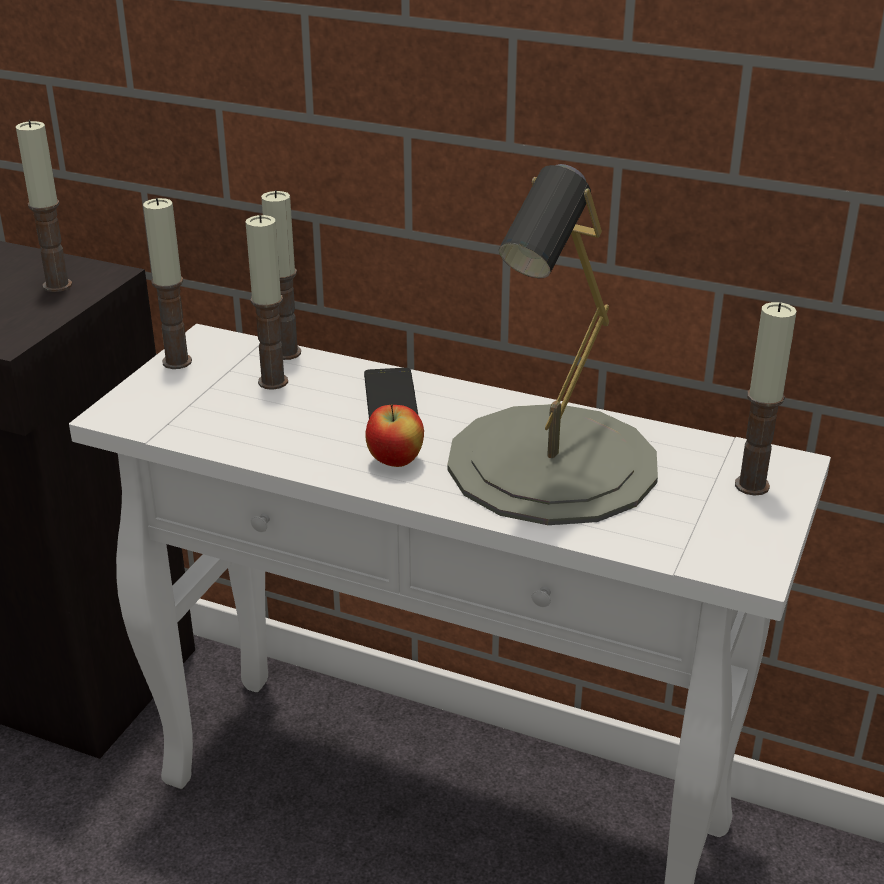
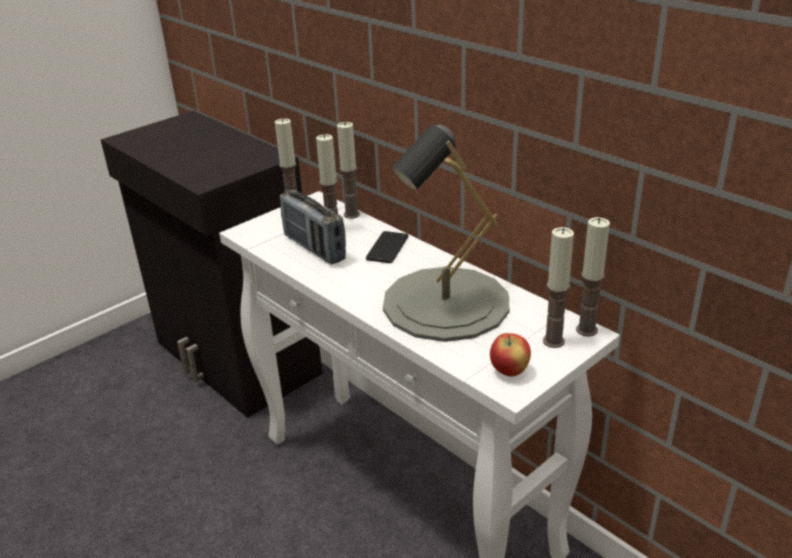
camera: 25 degrees right, 0 degrees up
(57, 285) = (249, 159): candle -> candle (586, 330)
(267, 418) = (314, 248): none -> radio
(396, 461) = (361, 284): apple -> apple (509, 371)

